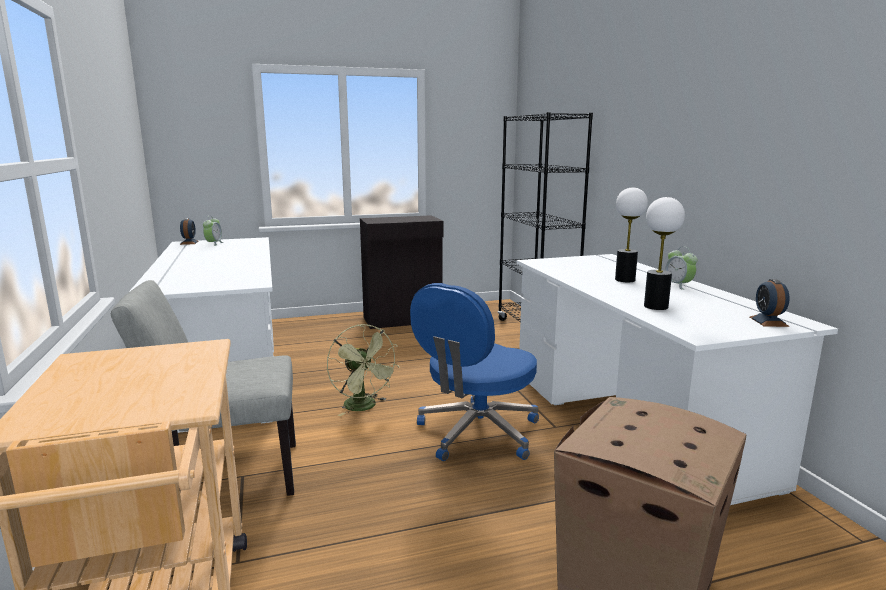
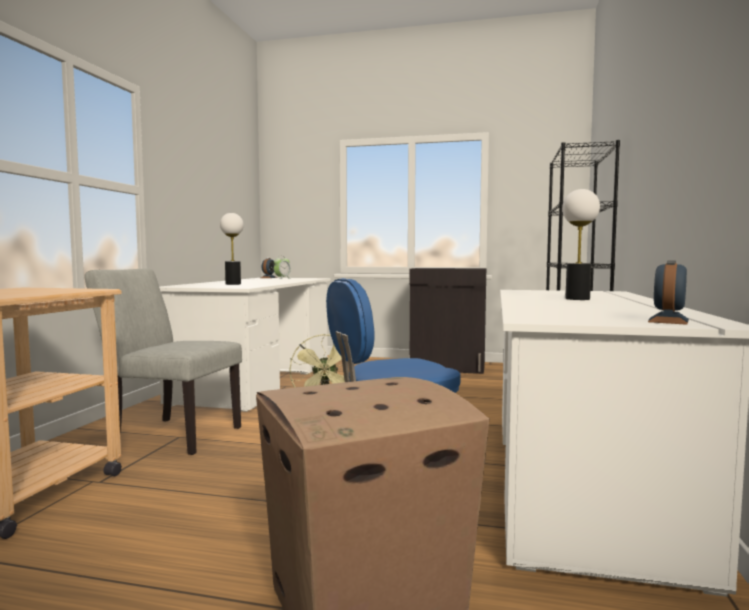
camera: 30 degrees right, 10 degrees down
(656, 306) = (550, 308): table lamp -> table lamp (233, 284)
(678, 285) = (633, 303): alarm clock -> none

